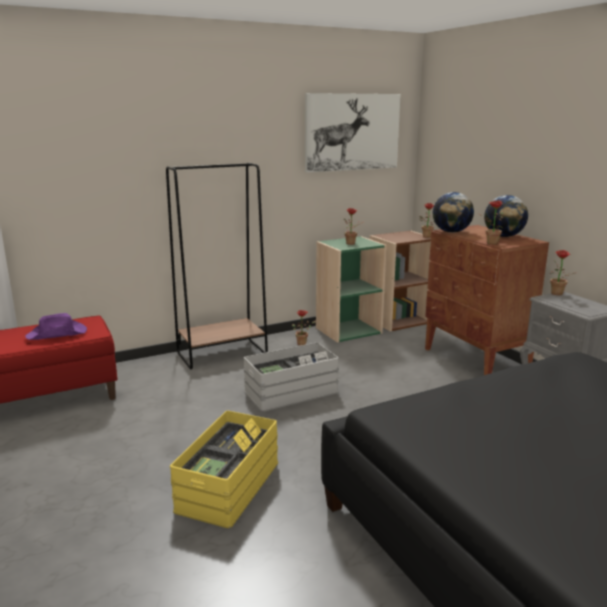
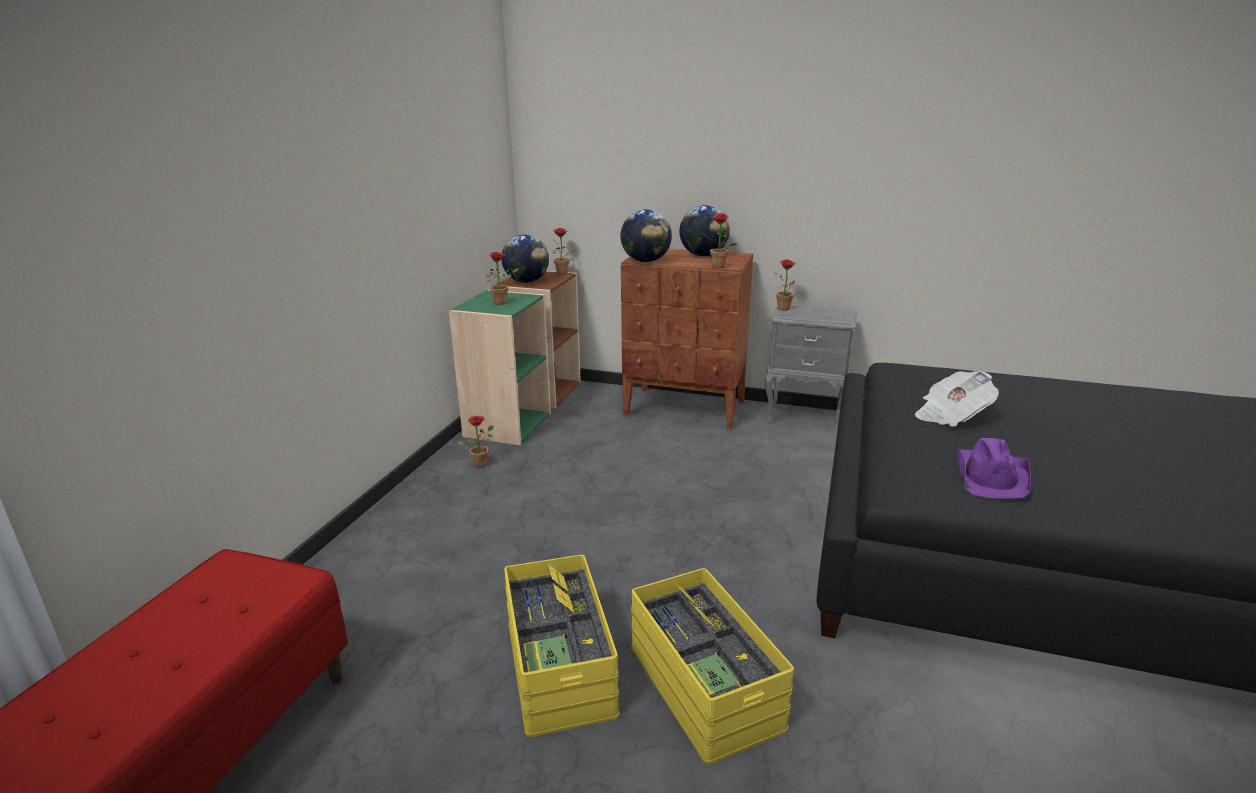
camera: 45 degrees left, 5 degrees up
(57, 334) = (213, 619): purple hat -> purple hat (992, 476)
(187, 439) = (557, 665): none -> yellow storage box
(222, 354) = (397, 526): clothes rack -> none
(291, 391) = (572, 531): grey storage box -> none
(352, 132) = (457, 138): picture -> none
(393, 236) = (526, 281): none -> globe
(542, 397) = (951, 416): none -> newspaper

